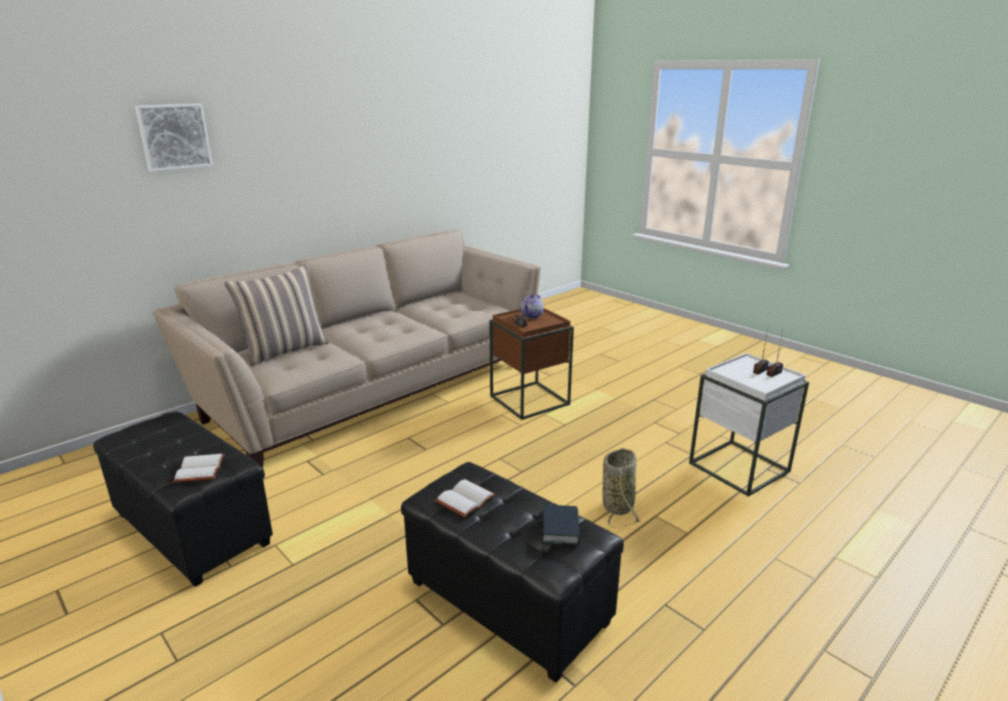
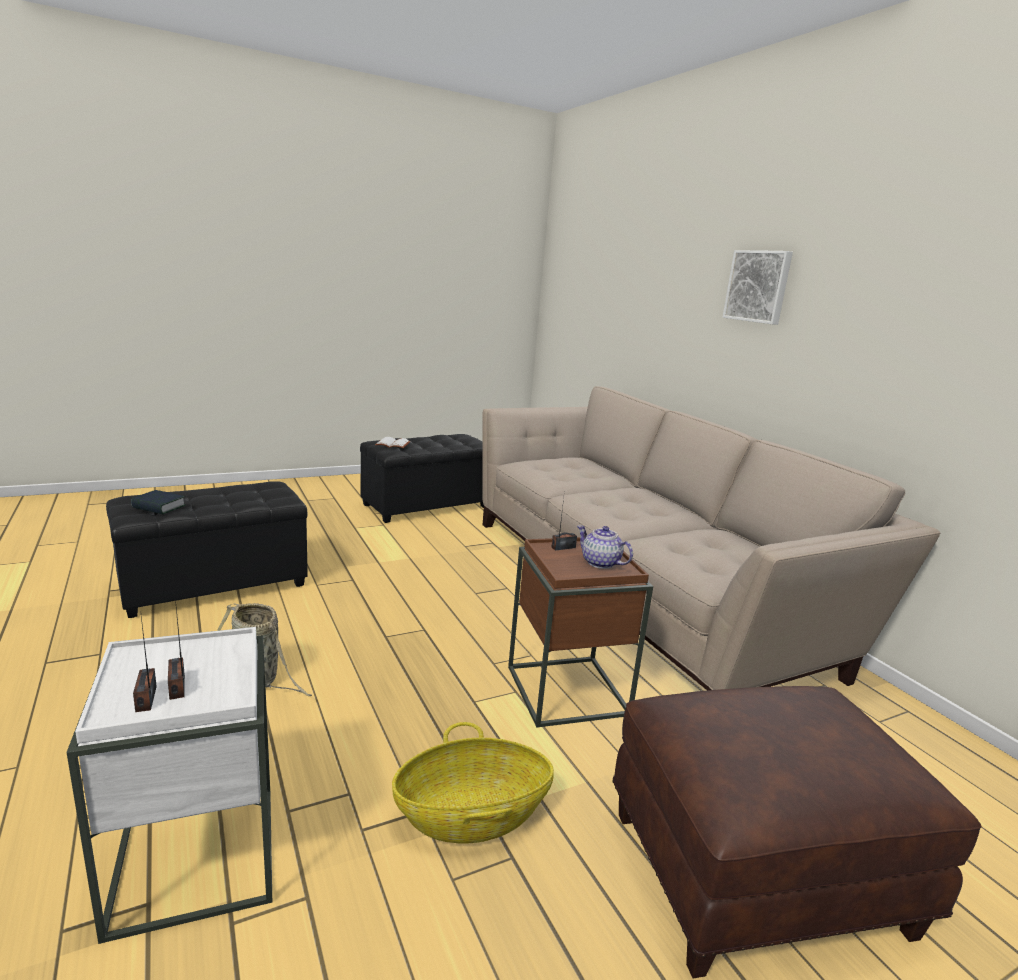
camera: 105 degrees right, 5 degrees down
(174, 136) = (661, 263): picture -> picture (758, 286)
(285, 350) = (578, 468): pillow -> none
(465, 498) = (250, 491): white book -> none
(610, 358) = (755, 875): none -> brown ottoman
(643, 411) = (471, 815): none -> basket

